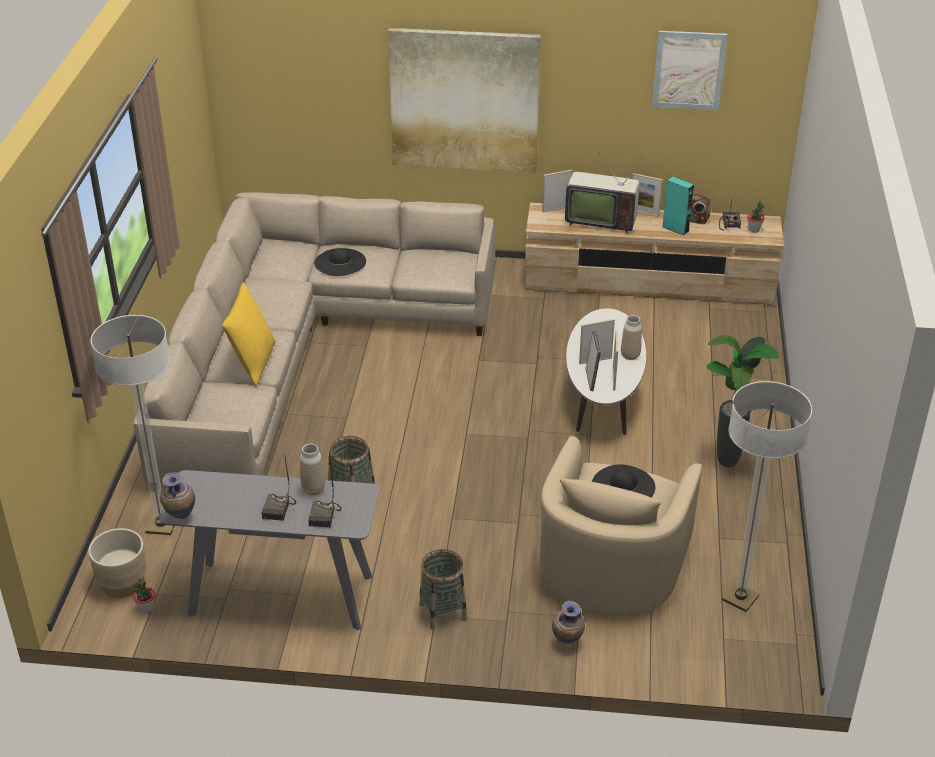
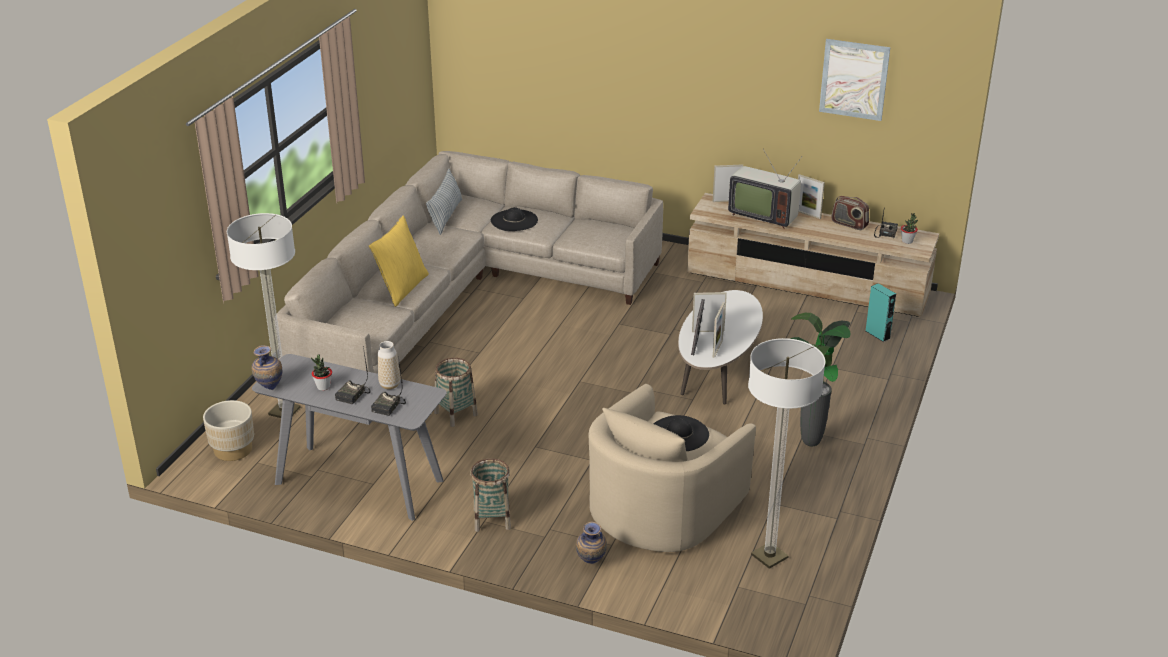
camera: 15 degrees right, 5 degrees down
(146, 608) = (243, 472): potted plant -> potted plant (323, 387)
(263, 268) = (445, 216): none -> pillow
(464, 100) = (650, 88): picture -> none
(630, 355) = (742, 331): vase -> none
(675, 229) = (831, 231): turquoise speaker -> turquoise speaker (877, 334)

